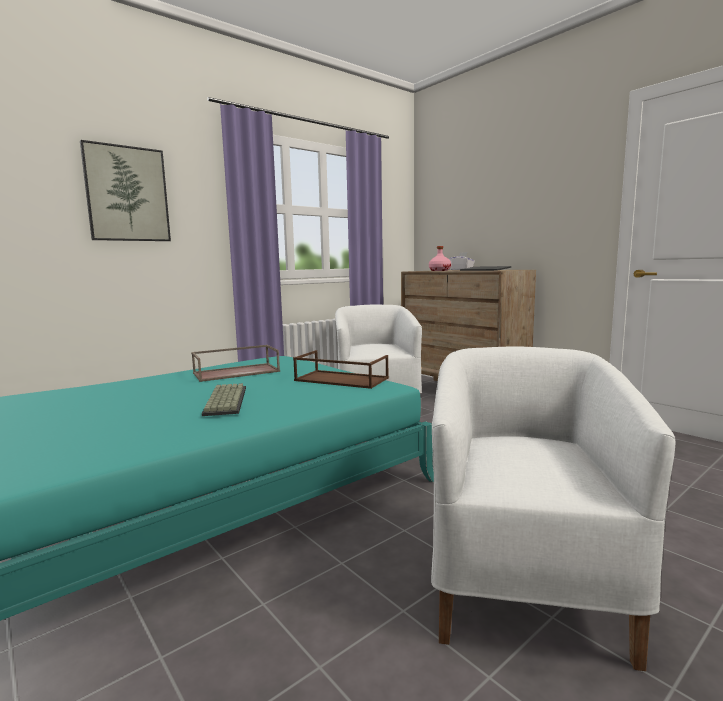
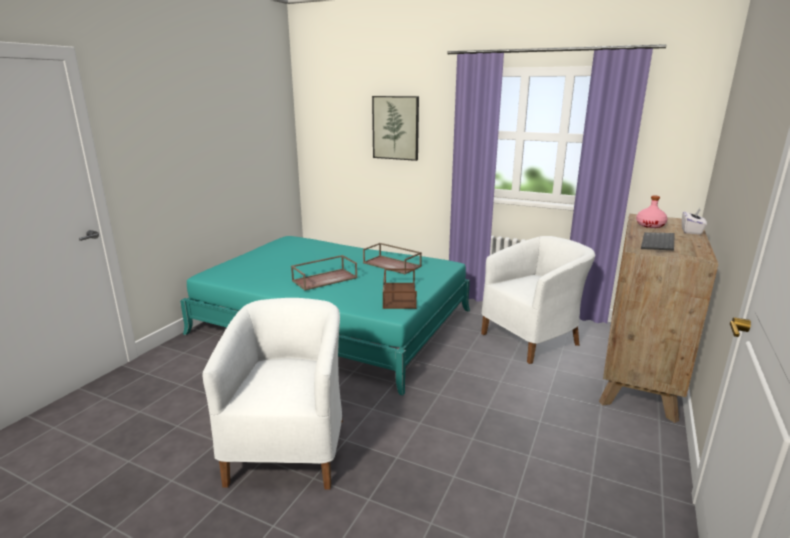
camera: 65 degrees right, 10 degrees up
(224, 400) = (325, 279): keyboard -> brown tray
(523, 583) = (290, 446): white armchair -> white armchair turned 75 degrees counterclockwise

